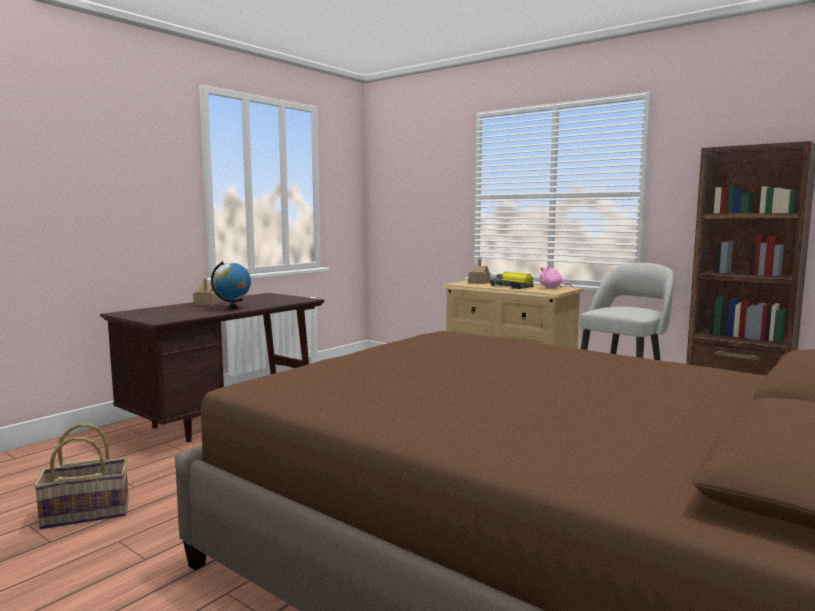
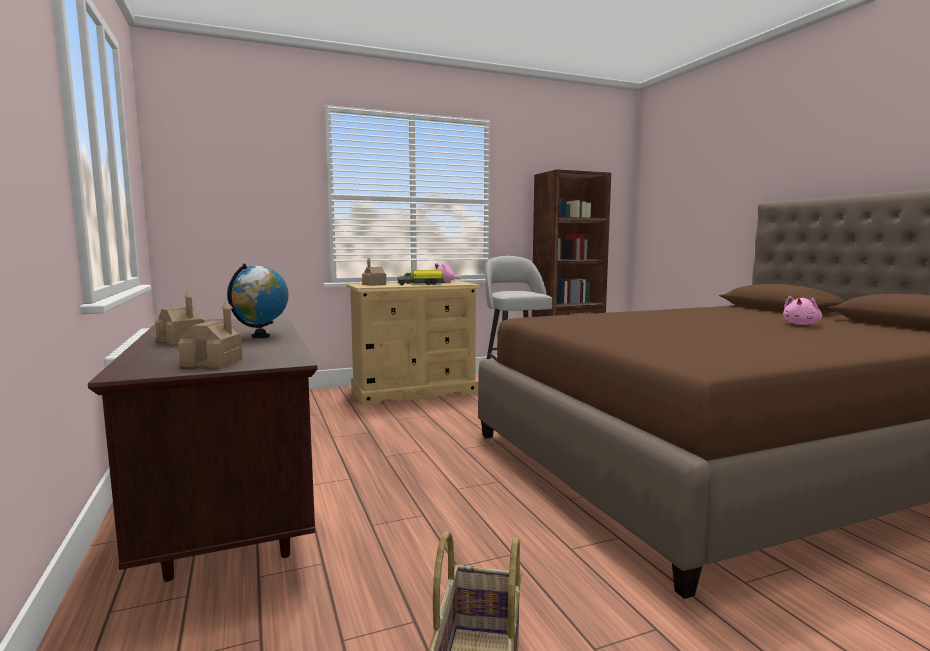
camera: 60 degrees left, 0 degrees up
(148, 315) = (212, 363): none -> toy house
(625, 413) = (801, 324): none -> pink plush toy

